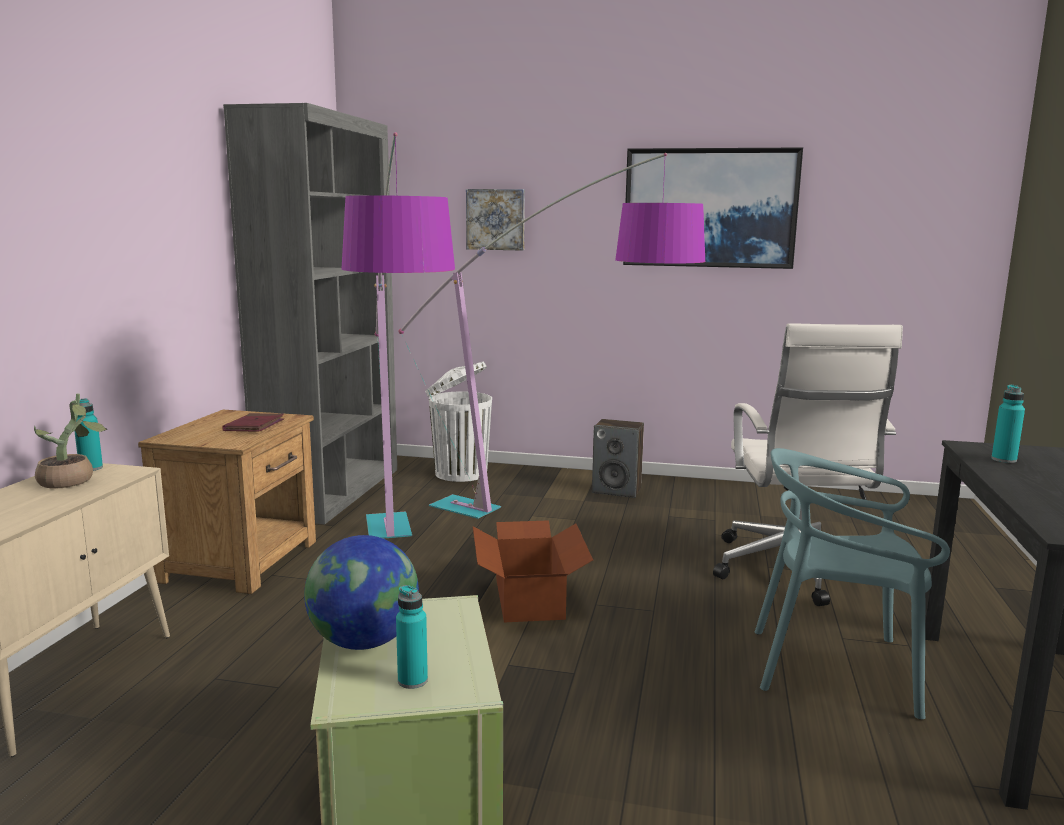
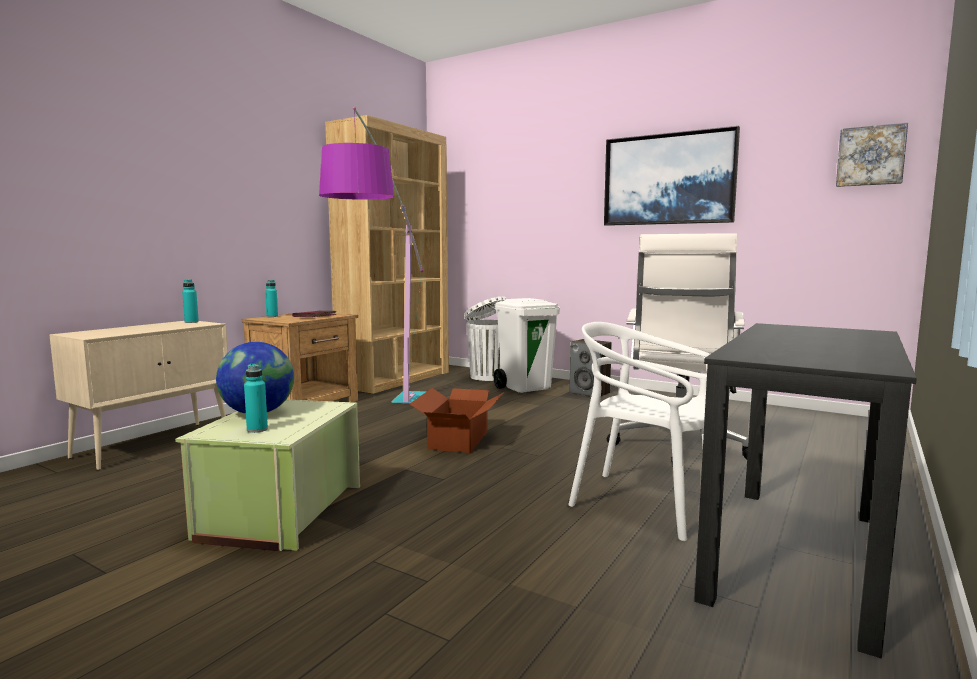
camera: 20 degrees right, 5 degrees down
(72, 482) = (172, 325): potted plant -> none
(332, 491) = (395, 379): grey bookcase -> brown bookcase
(496, 219) = (520, 198): picture -> picture (870, 156)
(529, 490) = (526, 388): none -> white trash can
(558, 530) = (521, 409): floor lamp -> none
(834, 668) = (644, 503): turquoise chair -> white chair
(1004, 460) = (785, 331): turquoise bottle -> turquoise bottle (272, 316)

